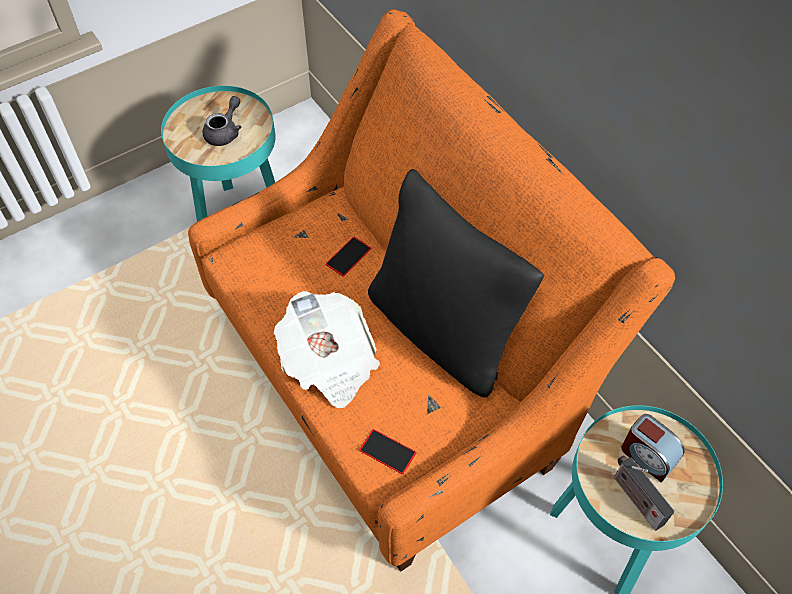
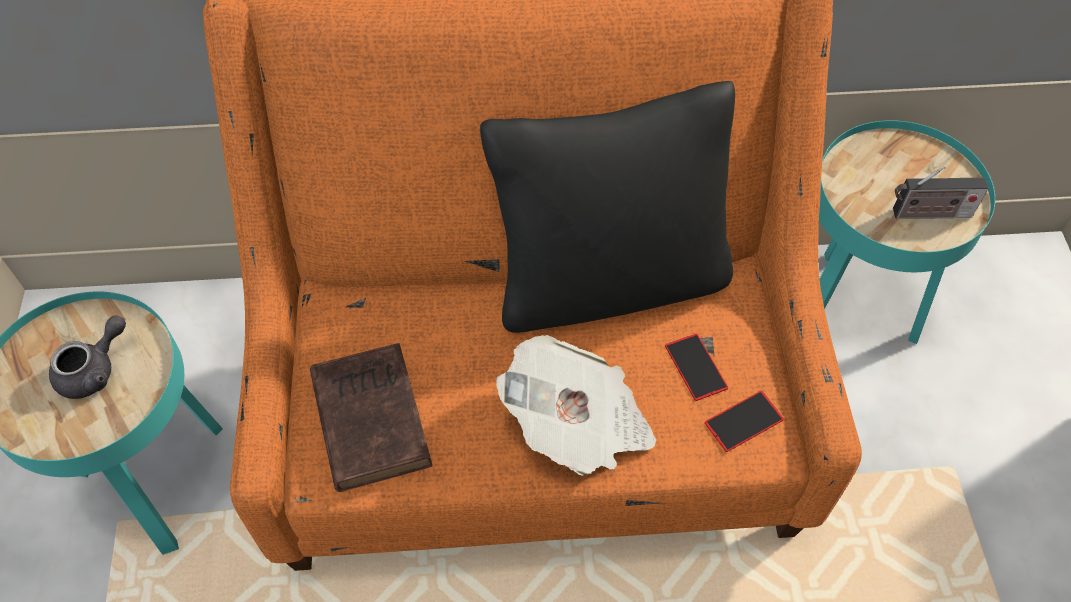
camera: 60 degrees left, 0 degrees up
(225, 132) = (94, 370): grey teapot -> grey teapot turned 75 degrees clockwise
(274, 261) = (370, 417): none -> brown book
(348, 256) = (427, 326): phone -> phone (696, 367)
(647, 456) = (884, 178): alarm clock -> none

